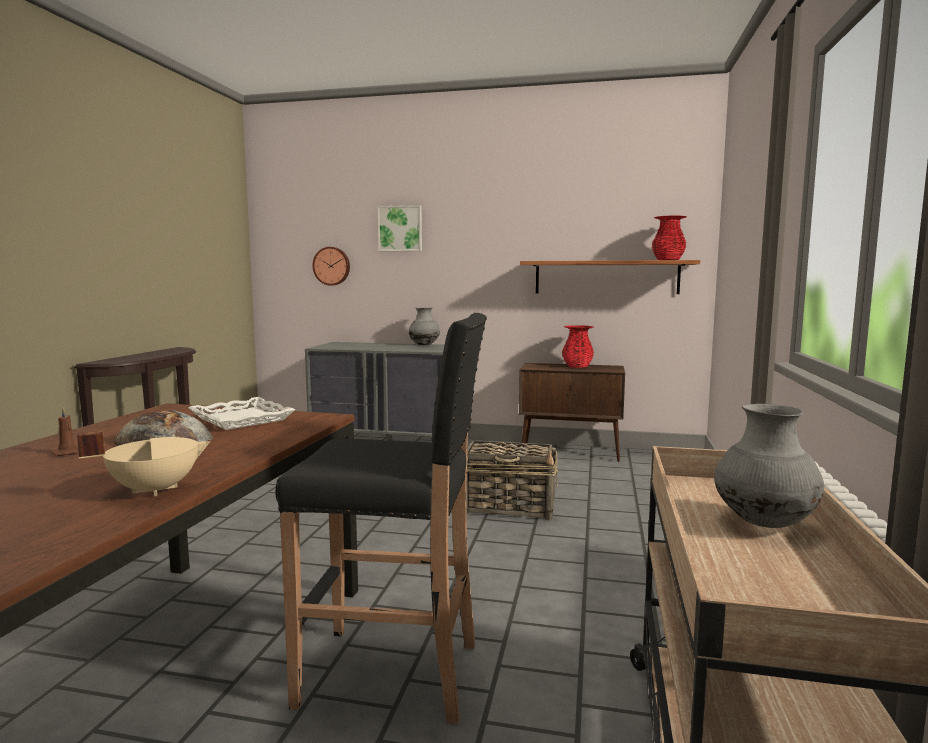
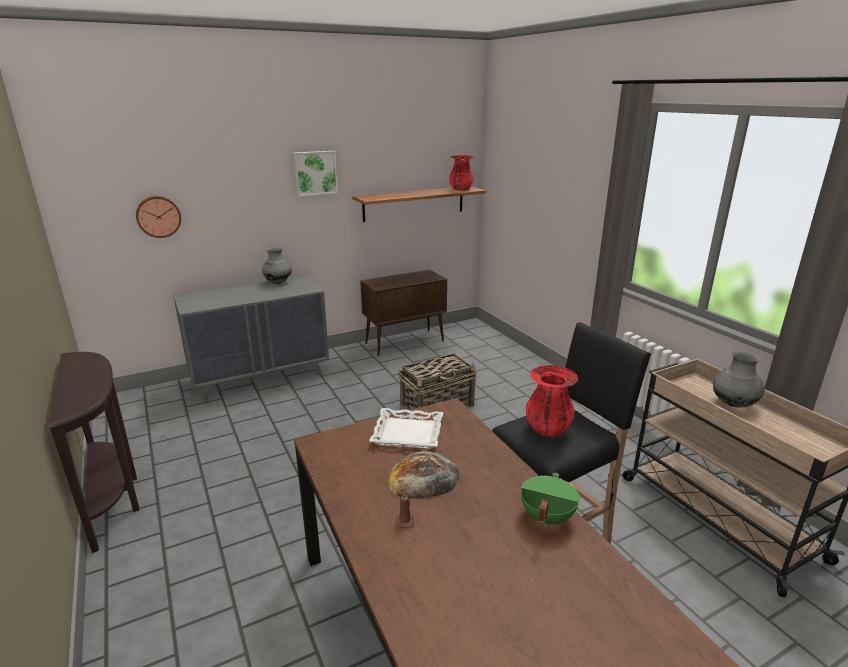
camera: 40 degrees left, 15 degrees up
(154, 489) = (546, 517): beige cooking pot -> green cooking pot
(400, 228) = (233, 172): picture -> picture (315, 173)
(577, 366) = (405, 277): red vase -> red vase (547, 429)

